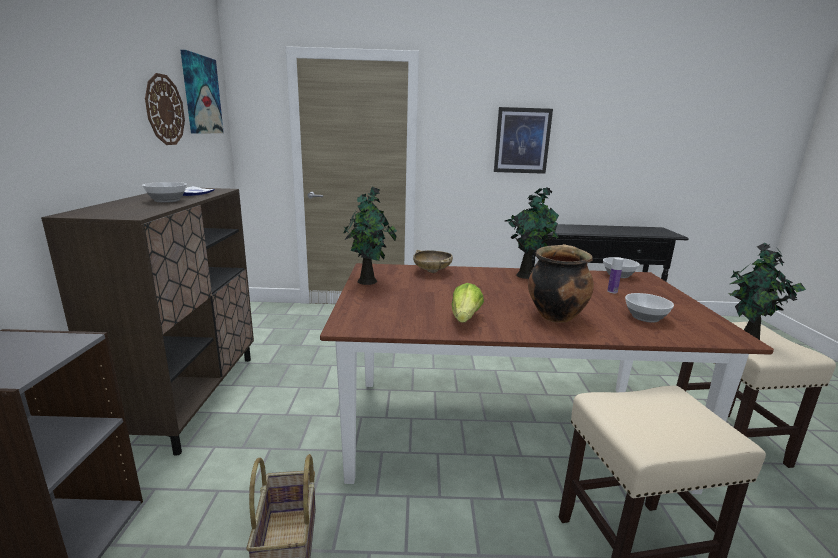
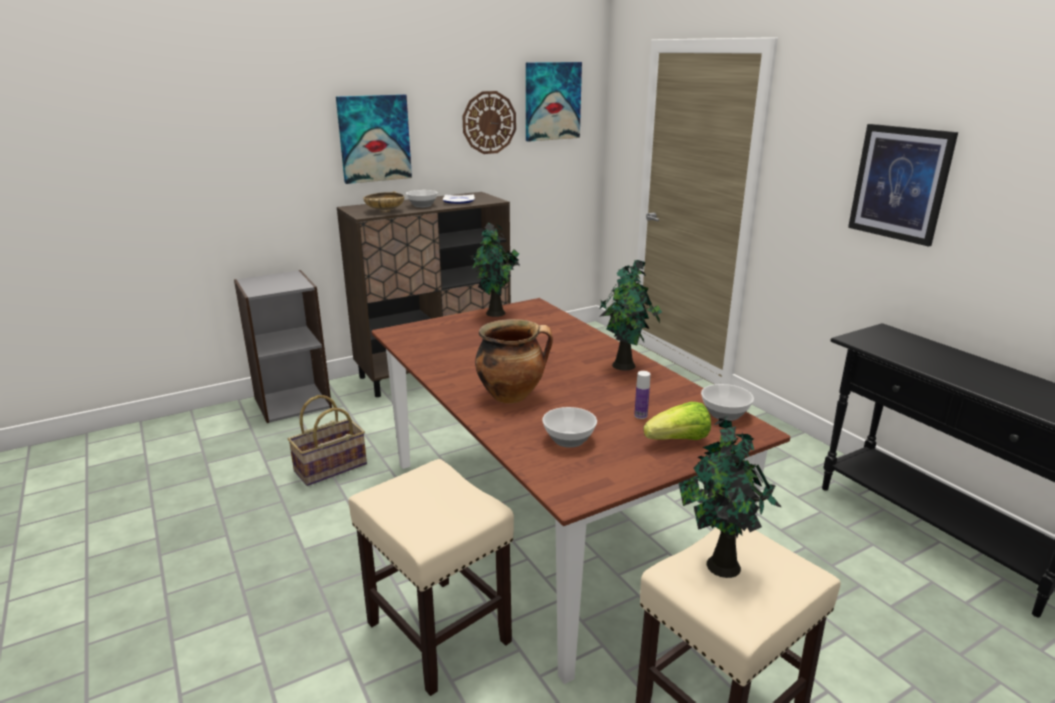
camera: 60 degrees right, 5 degrees up
(65, 116) = (374, 138): none -> picture
(432, 271) = (564, 326): beige bowl -> beige bowl (384, 211)
(465, 318) = (455, 363): lettuce -> lettuce (679, 440)

